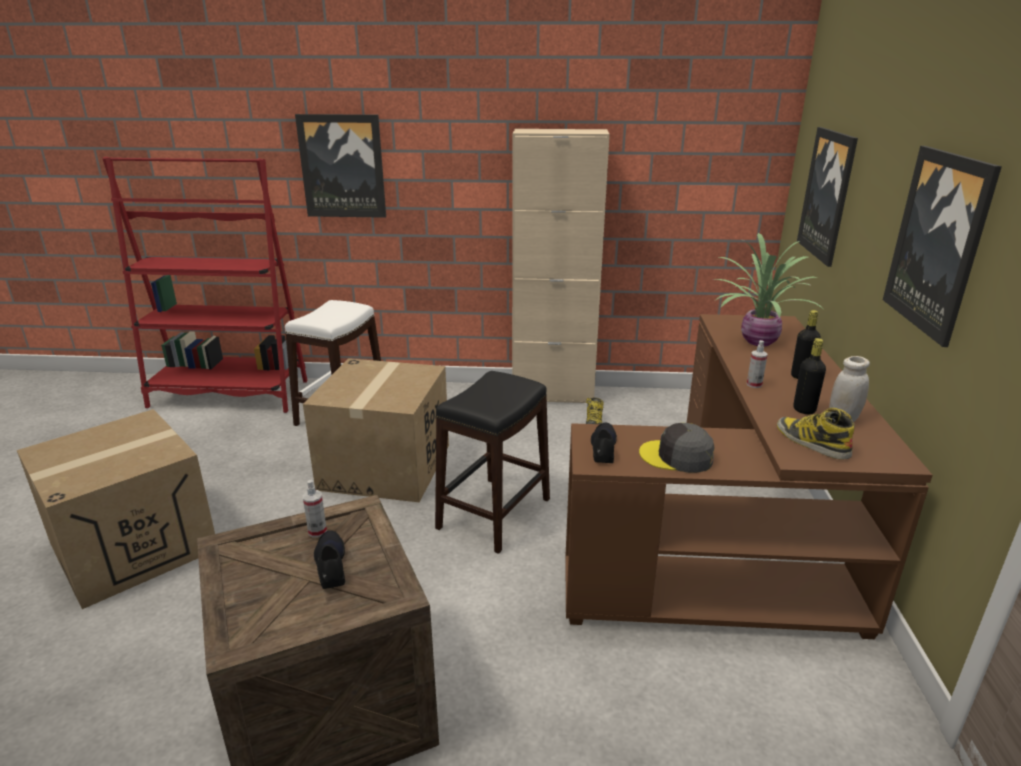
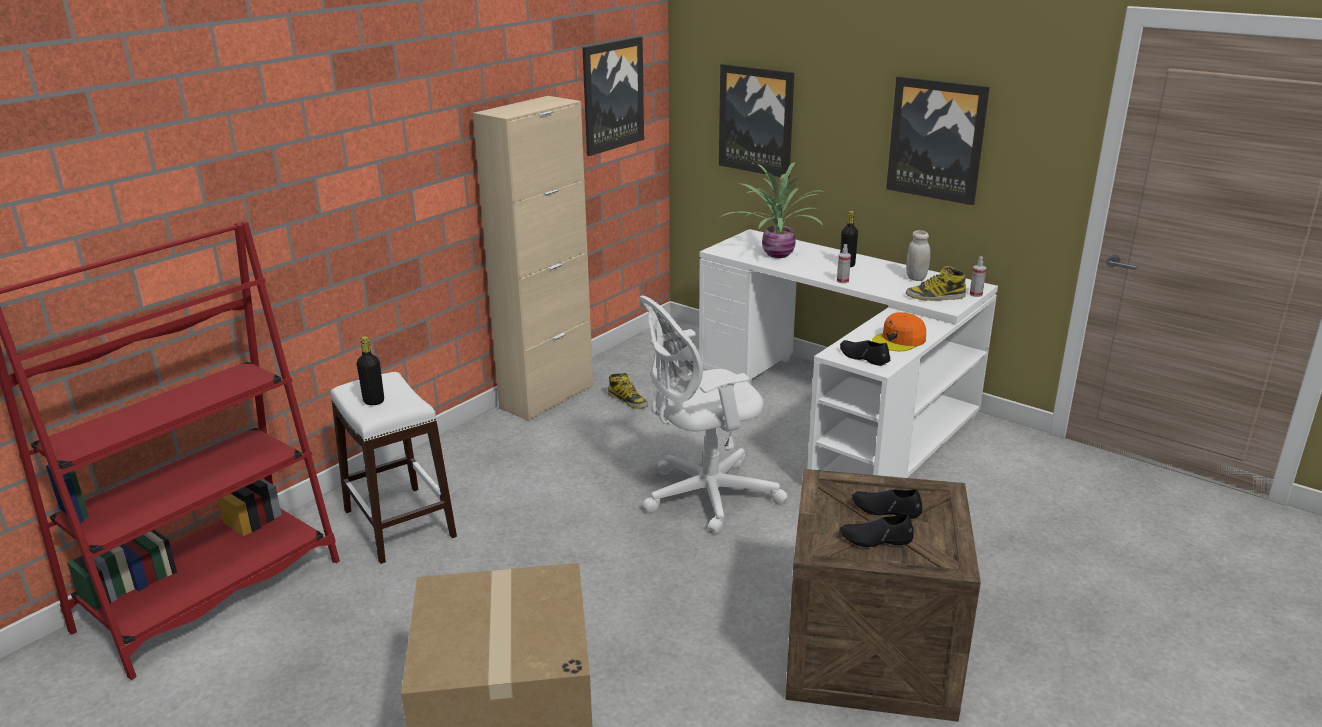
camera: 55 degrees left, 0 degrees up
(266, 574) = (876, 539): none -> black shoe
(317, 531) = (833, 506): spray bottle -> spray bottle (976, 294)
(342, 166) = (290, 206): picture -> picture (612, 95)
(385, 467) = (556, 528): cardboard box -> none
(493, 513) = (704, 496): black stool -> white office chair
(677, 457) = (899, 340): grey cap -> orange cap
(735, 537) = (843, 412): brown desk -> white desk
(804, 410) = (893, 282): black bottle -> black bottle (374, 401)

